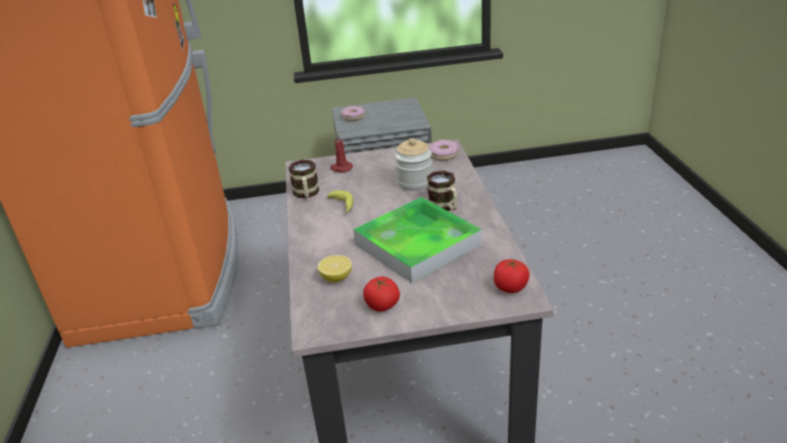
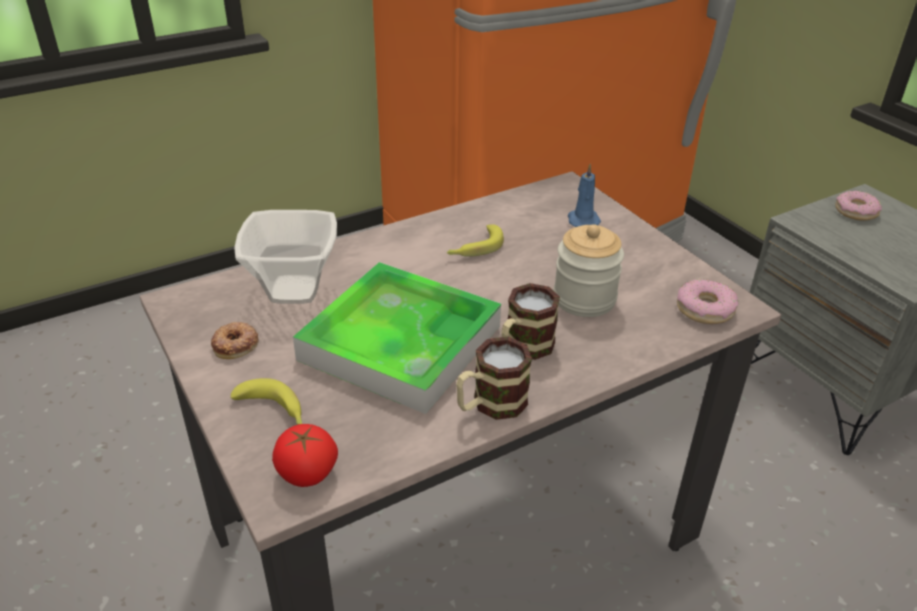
camera: 65 degrees right, 5 degrees up
(306, 194) = (490, 211): mug -> mug (490, 405)
(336, 278) = (293, 289): lemon -> bowl
(341, 168) = (582, 219): red candle -> blue candle
(382, 305) = (236, 344): tomato -> donut
(455, 295) = (274, 412): none -> banana

